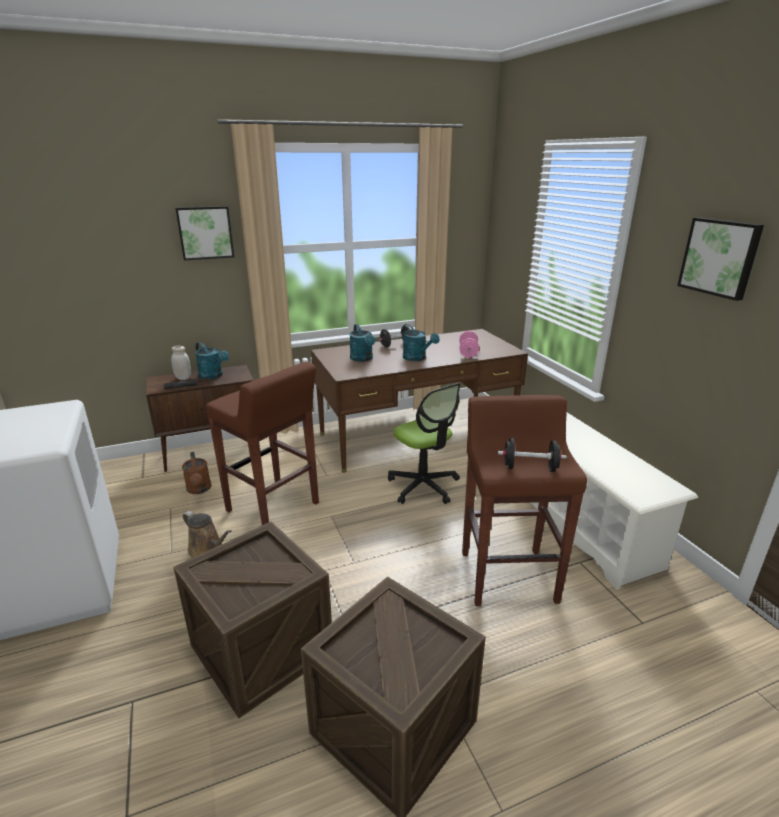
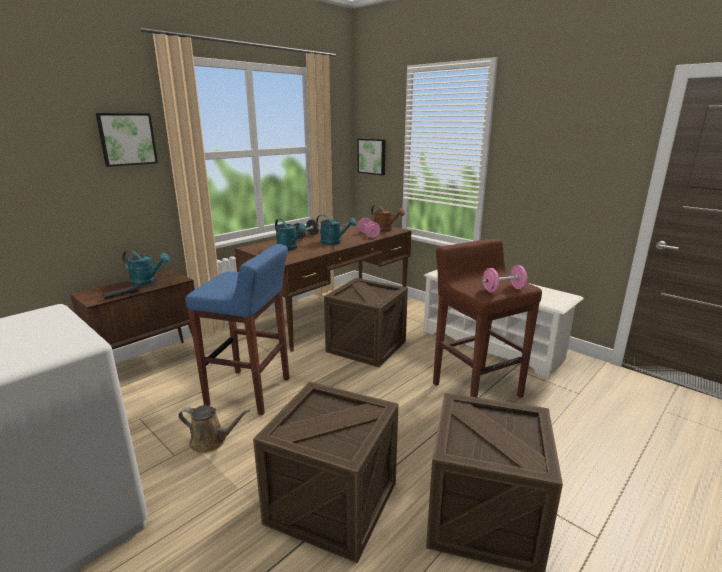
camera: 25 degrees left, 5 degrees down
(183, 378) = (115, 288): white jar -> none
(199, 490) = (160, 396): brown watering can -> brown watering can (385, 230)
(273, 508) = (250, 392): brown stool -> blue stool
(423, 486) = (366, 346): office chair -> crate
(529, 468) = (503, 290): black dumbbell -> pink dumbbell
(720, 257) = (568, 133): picture -> picture (372, 156)

